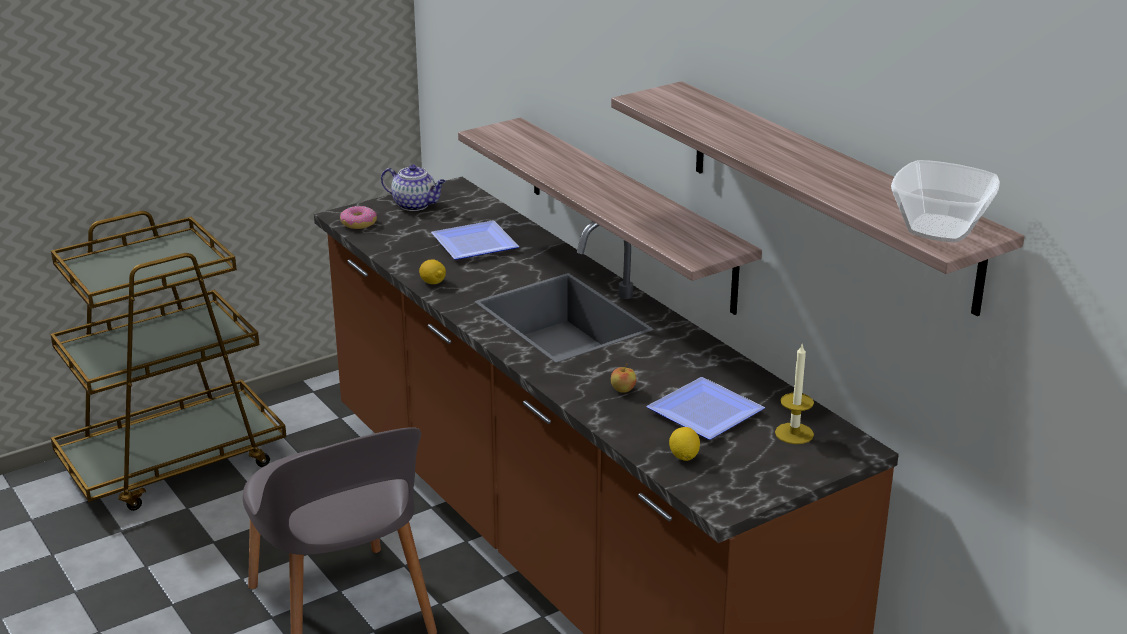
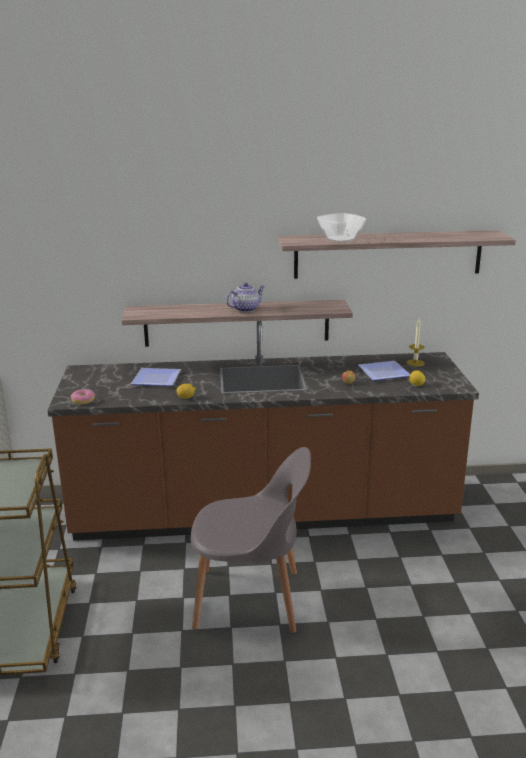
camera: 60 degrees left, 5 degrees down
(415, 205) = (84, 382): teapot -> teapot (246, 309)
(941, 229) = (485, 235): bowl -> bowl (340, 239)

